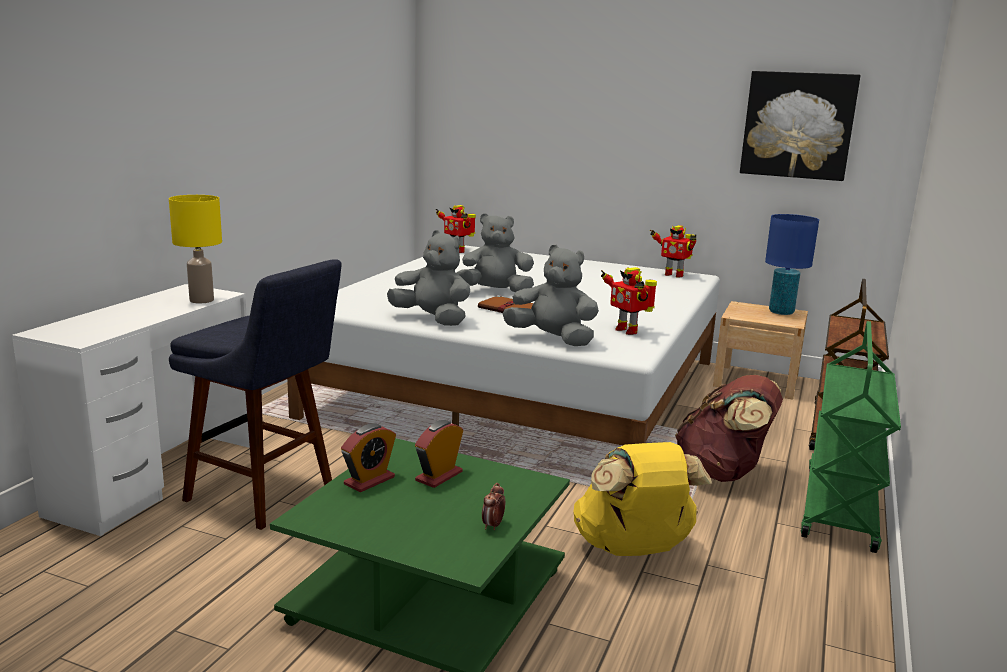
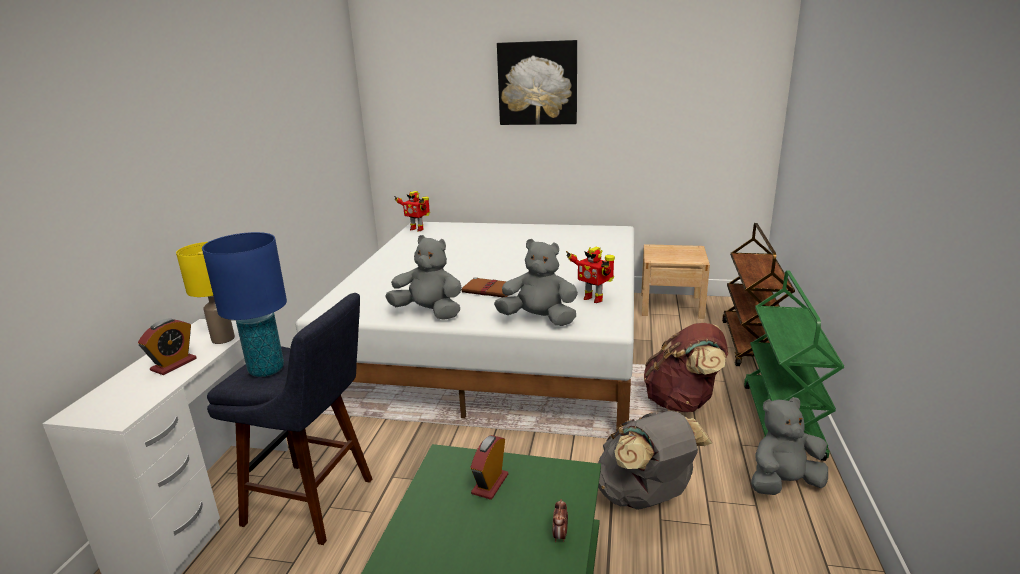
camera: 10 degrees left, 5 degrees up
(369, 480) = (430, 503): alarm clock -> alarm clock (174, 364)
(495, 292) = (468, 271): grey plush toy -> grey plush toy (783, 483)
(633, 549) = (645, 497): yellow backpack -> grey backpack
(673, 275) = (599, 230): toy robot -> none
(781, 312) = (685, 250): blue table lamp -> blue table lamp (266, 370)
(798, 125) = (686, 101): picture -> picture (537, 83)

